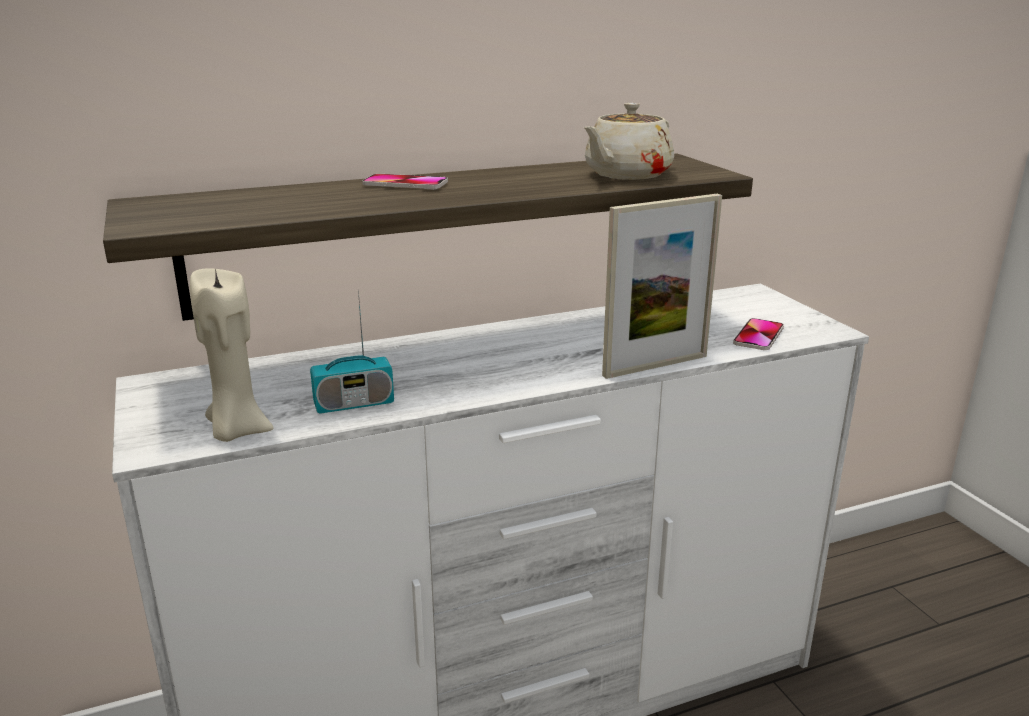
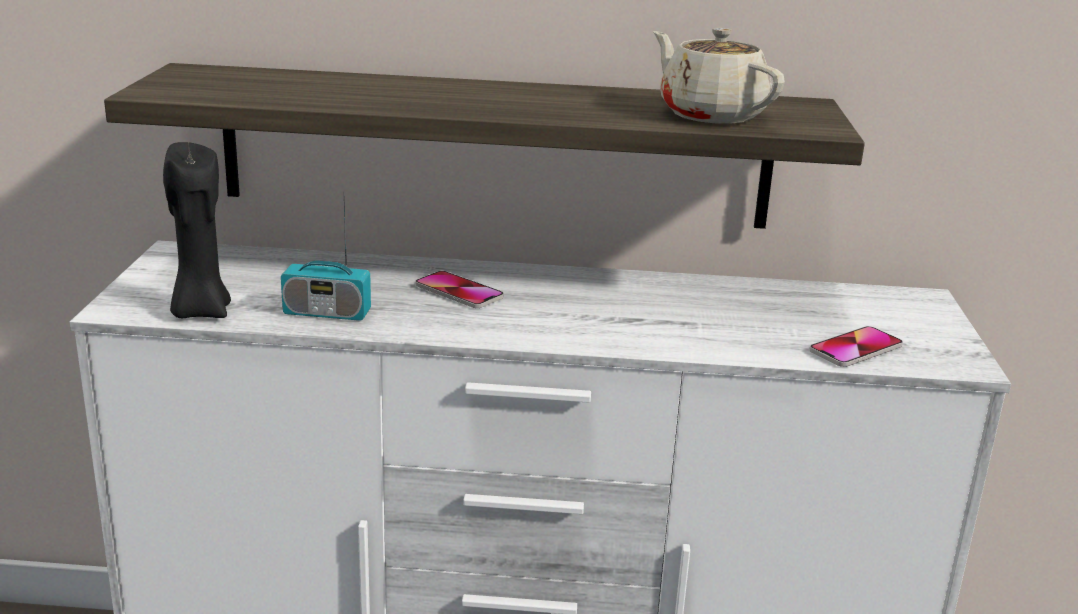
camera: 25 degrees right, 0 degrees up
(237, 431) = (200, 311): beige candle -> black candle
(405, 184) = (452, 88): phone -> phone (459, 292)
(626, 175) = (710, 114): beige teapot -> beige teapot turned 75 degrees clockwise
(655, 366) = (682, 351): picture frame -> none

